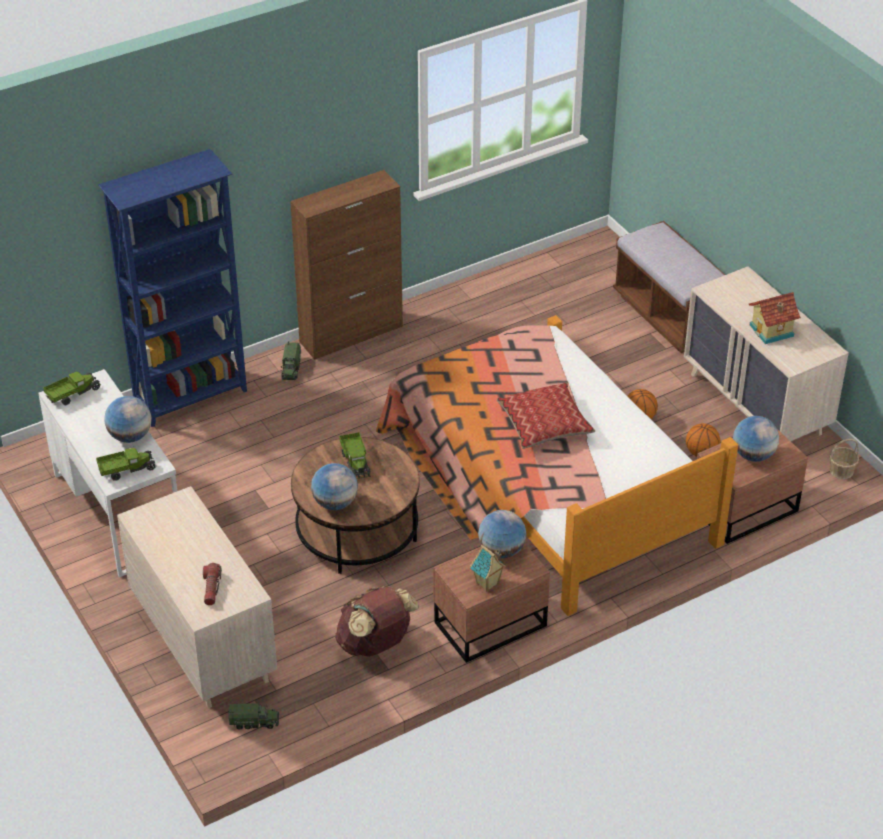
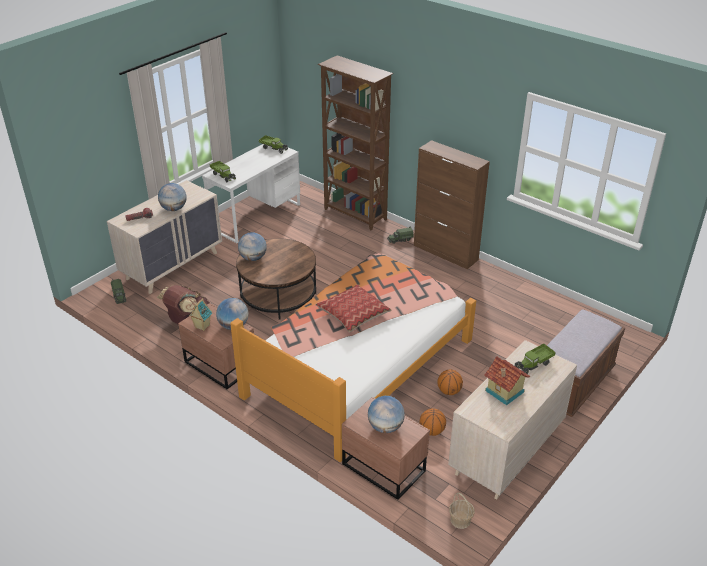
camera: 70 degrees right, 5 degrees down
(130, 436) = (249, 170): globe -> globe (174, 209)
(192, 397) = (355, 215): blue bookcase -> brown bookcase
(356, 462) = (291, 257): toy truck -> toy truck (533, 364)

